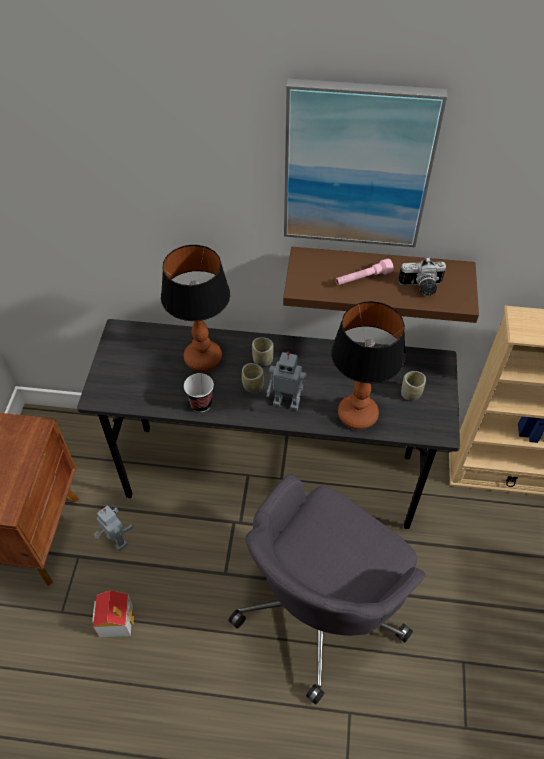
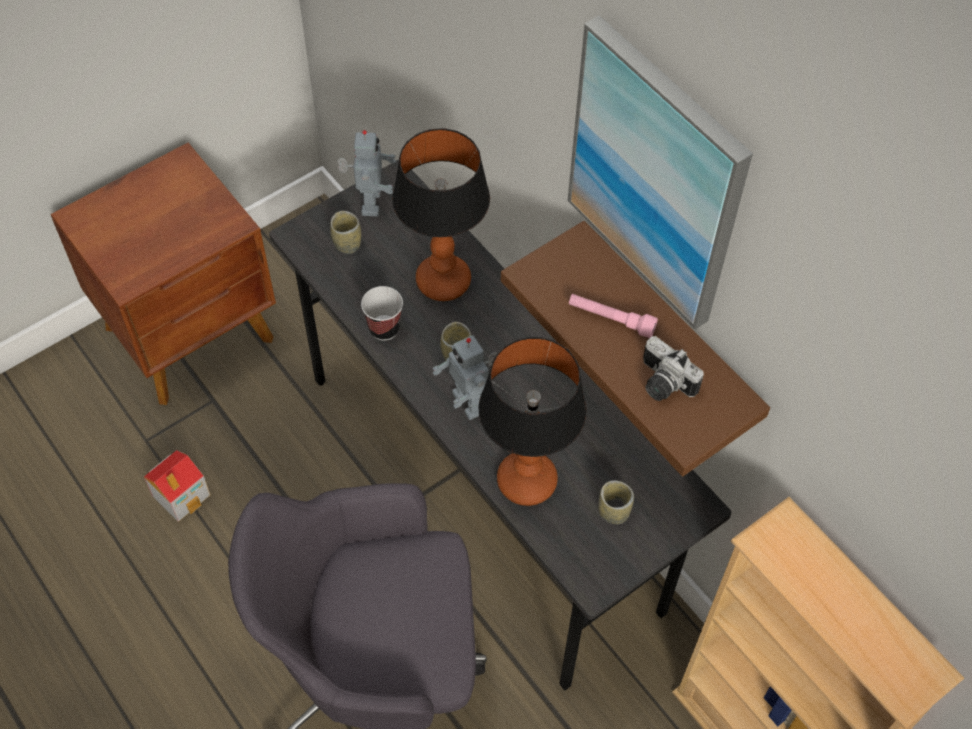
camera: 45 degrees right, 5 degrees up
(115, 541) = (260, 417): toy robot -> toy robot (369, 203)
(262, 360) = (501, 335): cup -> cup (347, 244)

